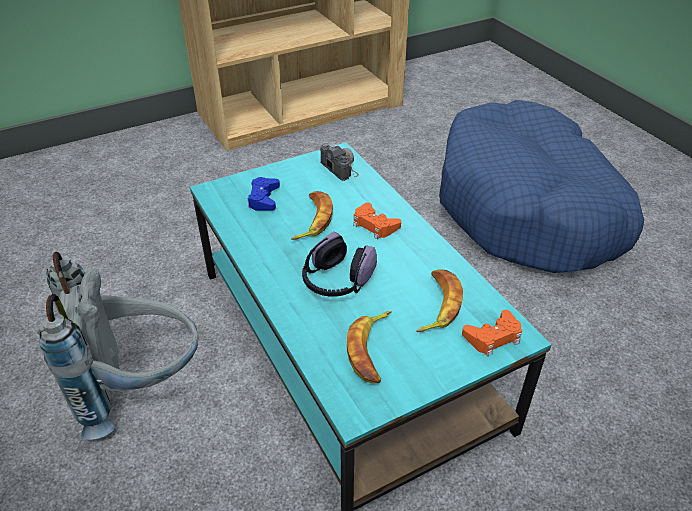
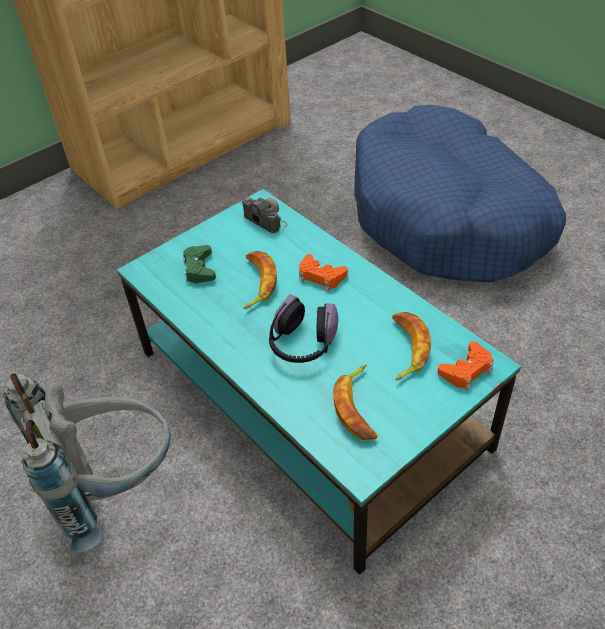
camera: 10 degrees left, 5 degrees up
(264, 199) = (199, 269): blue game controller -> green game controller

